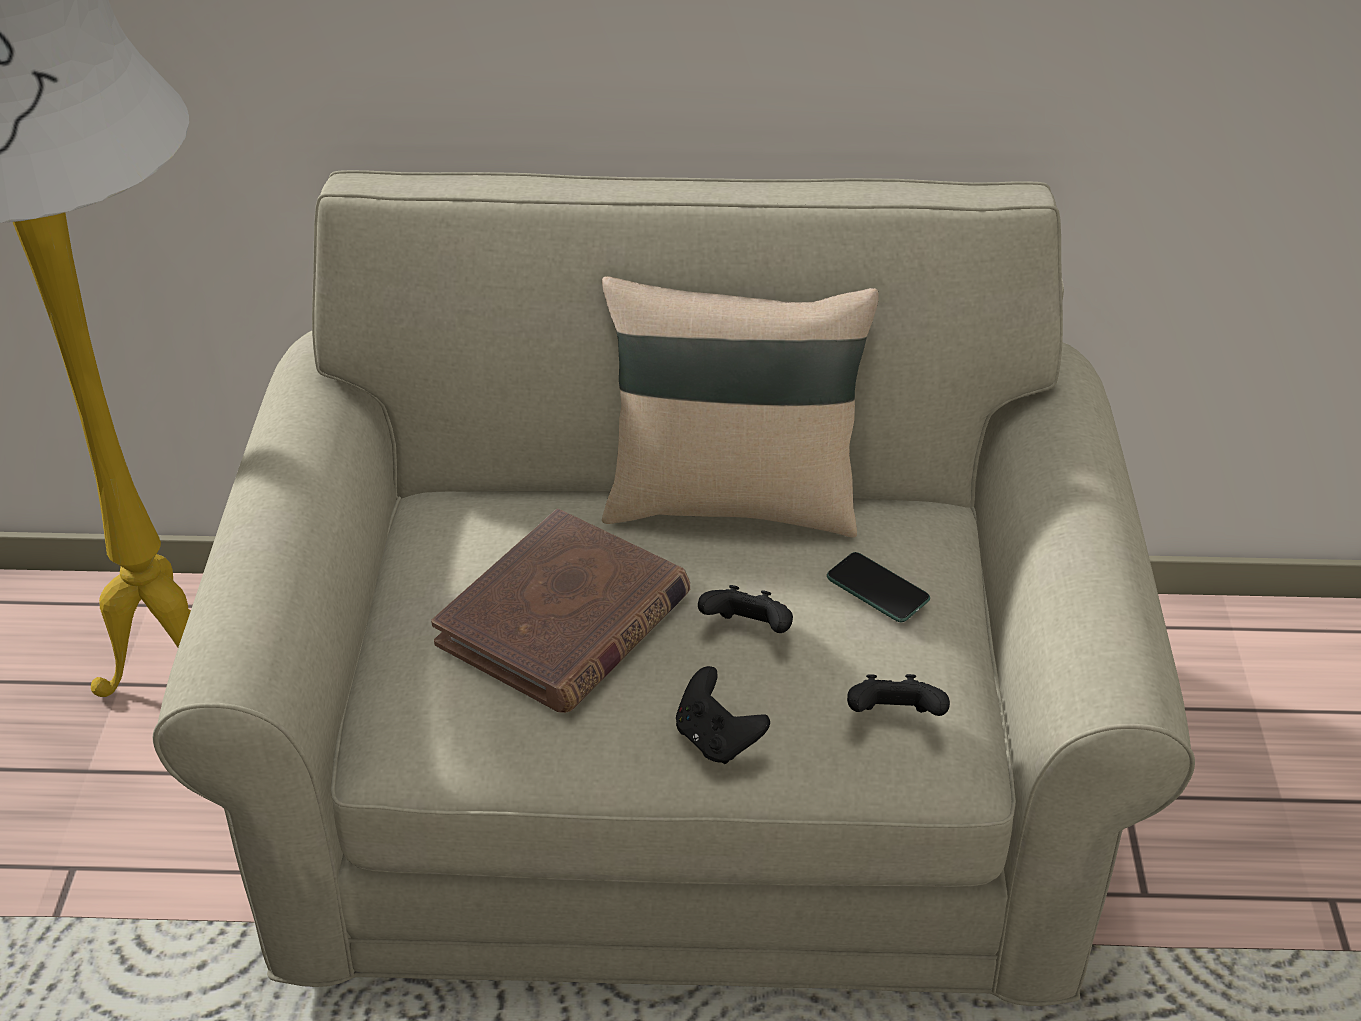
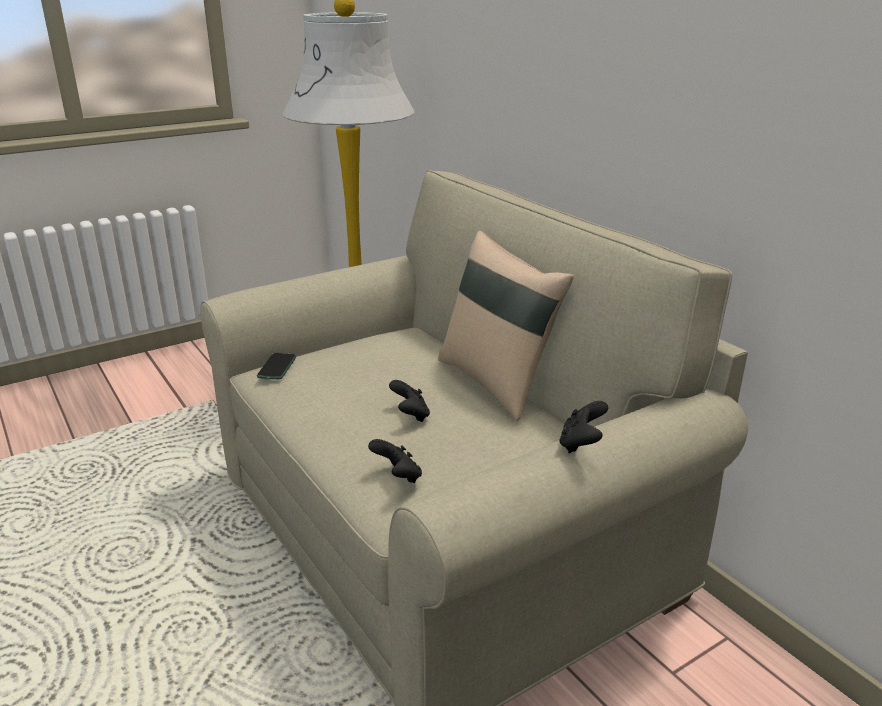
camera: 55 degrees right, 15 degrees down
(564, 620) = (365, 372): brown book -> none
(716, 739) = (331, 434): black game controller -> black game controller (581, 444)
(877, 589) = (486, 439): phone -> phone (277, 367)

